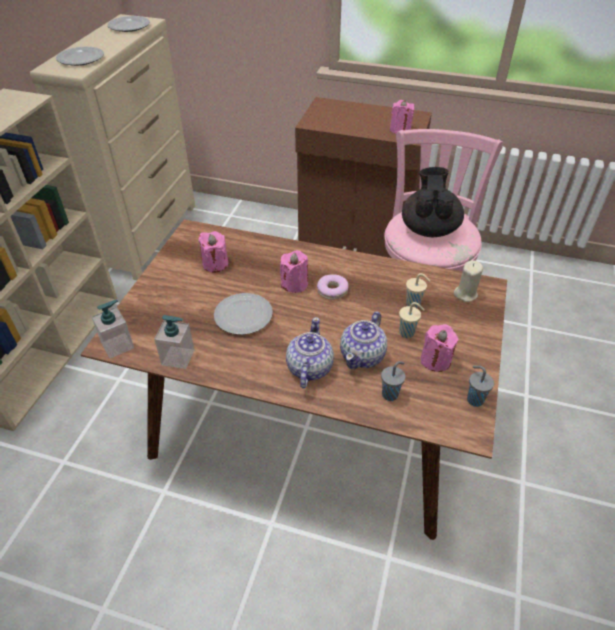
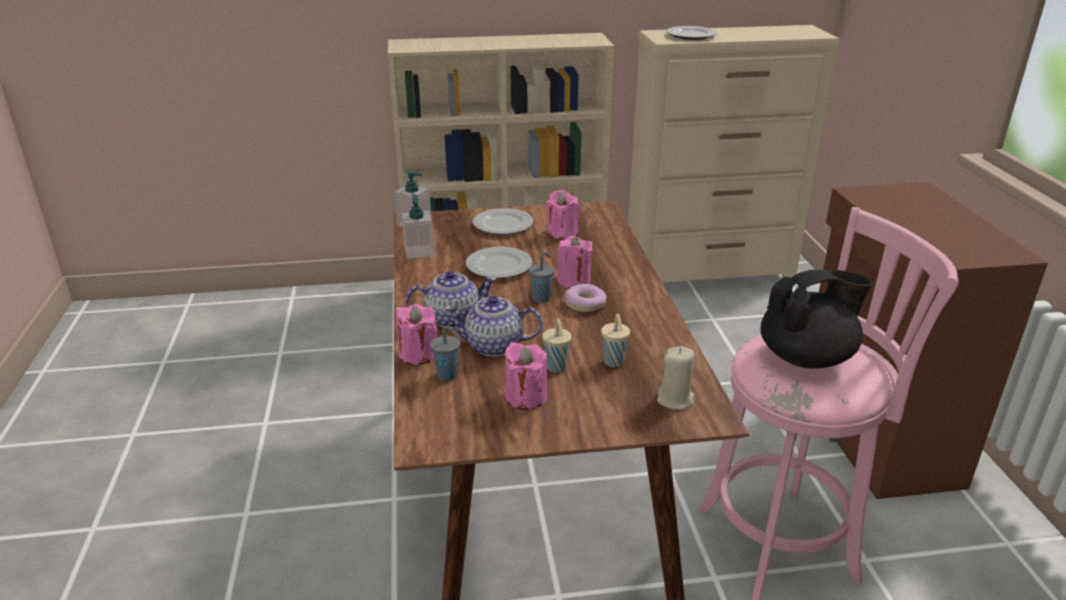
camera: 65 degrees right, 15 degrees down
(129, 26) = (791, 32): plate -> plate (503, 225)
(400, 129) = (948, 248): pink candle -> pink candle (418, 354)
(474, 399) = (479, 438): grey cup -> grey cup (542, 298)

